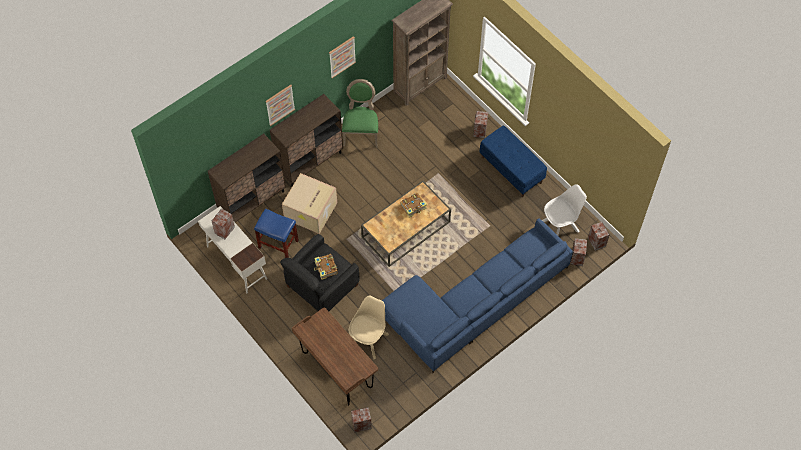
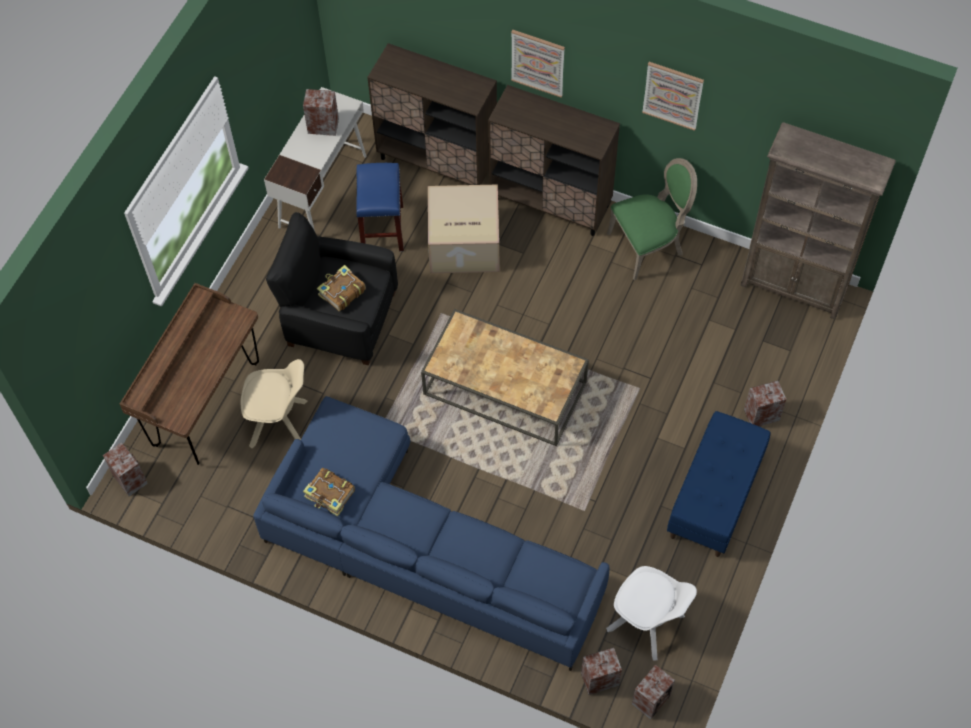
camera: 65 degrees right, 0 degrees up
(413, 207) = (529, 368): book -> book (330, 495)

